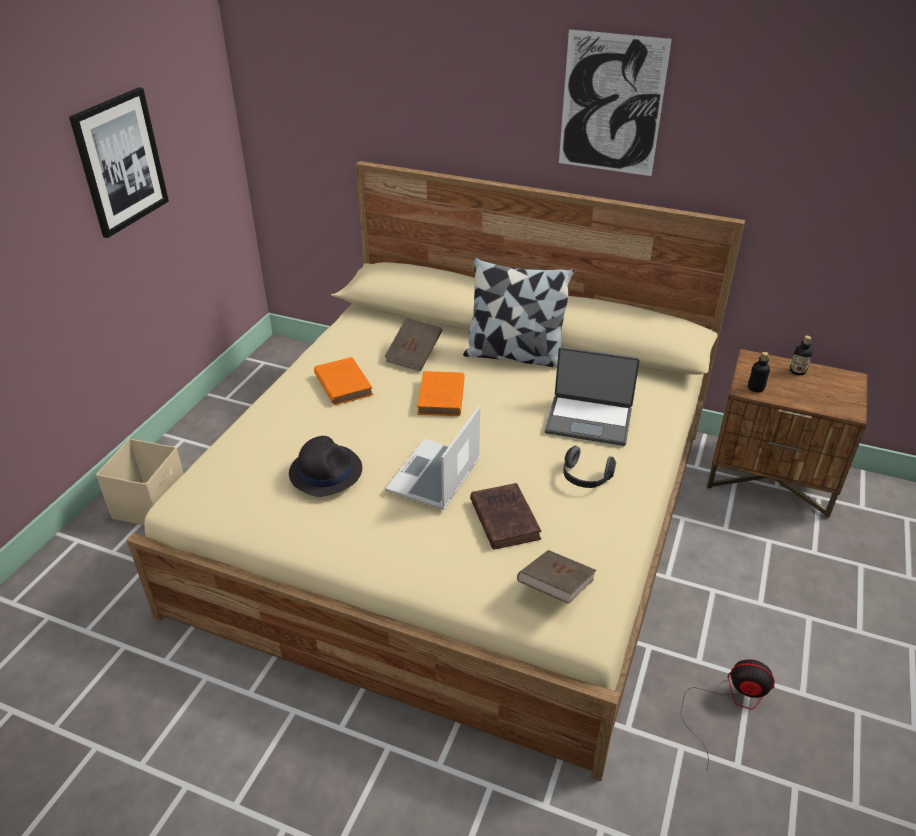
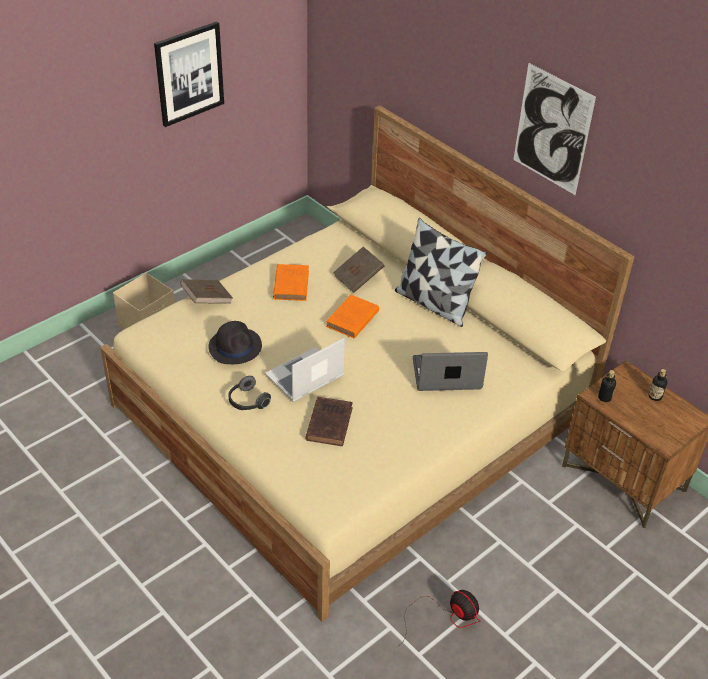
camera: 25 degrees right, 5 degrees up
(555, 588) = (327, 480): brown book -> brown book (207, 300)
(585, 478) = (407, 417): headphones -> headphones (247, 402)
(589, 420) = (446, 375): laptop -> laptop turned 135 degrees clockwise

